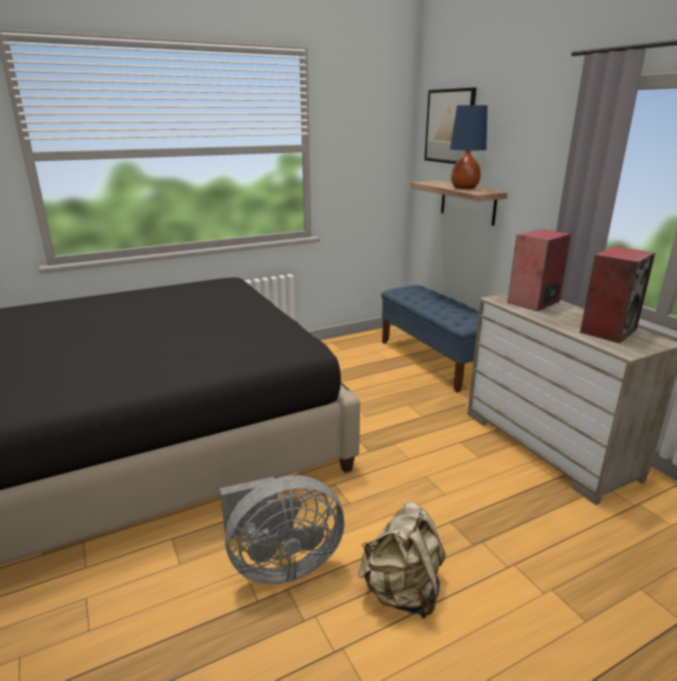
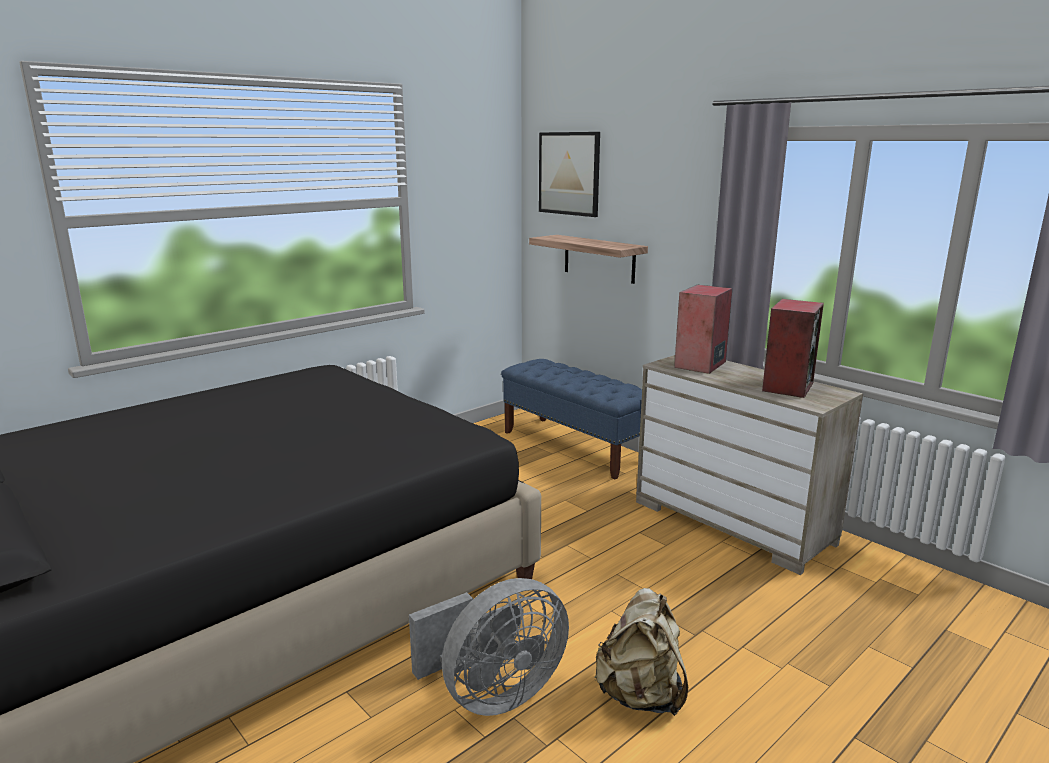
camera: 15 degrees left, 5 degrees down
(465, 188) = (598, 243): blue table lamp -> none

